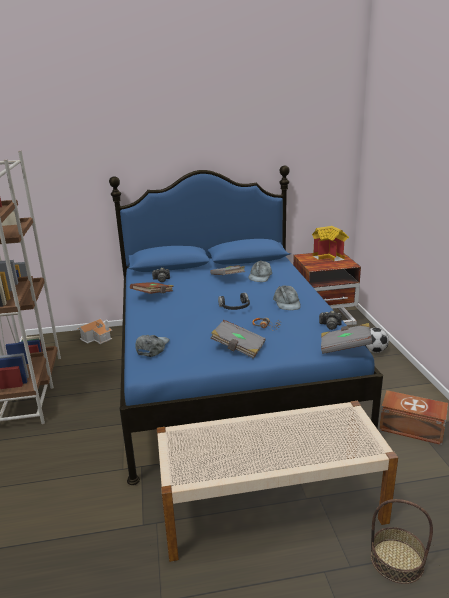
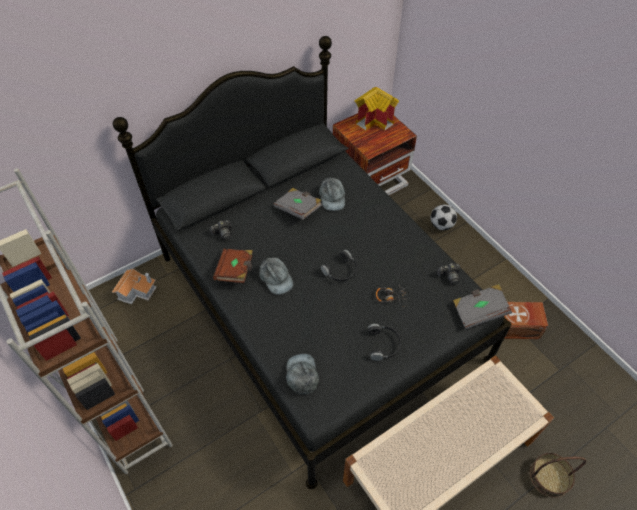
camera: 25 degrees left, 30 degrees up
(227, 374) = (318, 307): blue bed -> black bed
(238, 348) = (384, 344): grey book -> black headphones
(286, 303) = (388, 246): grey cap -> grey cap (276, 278)

